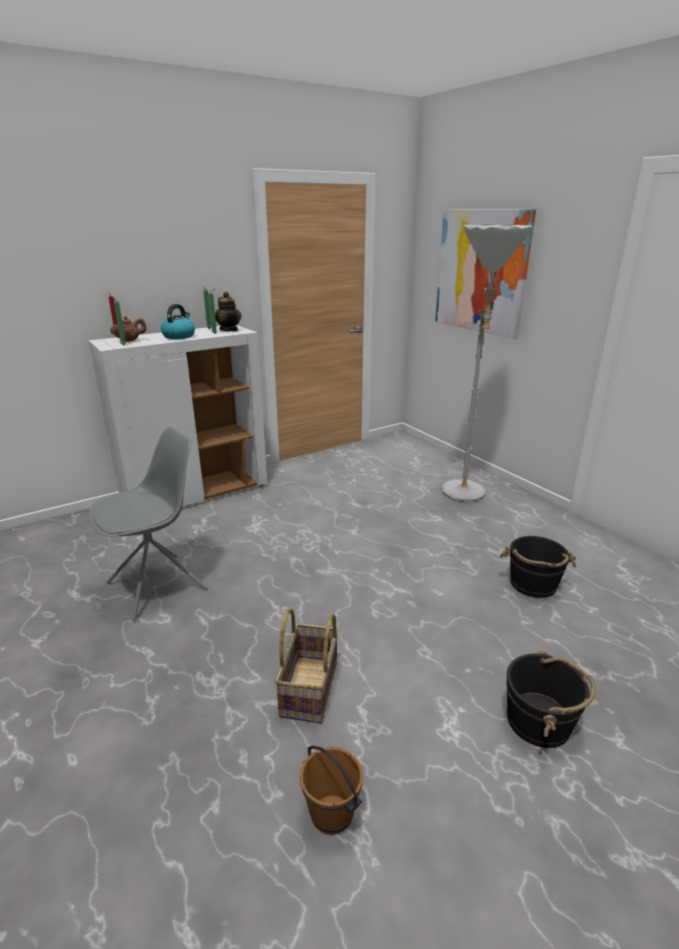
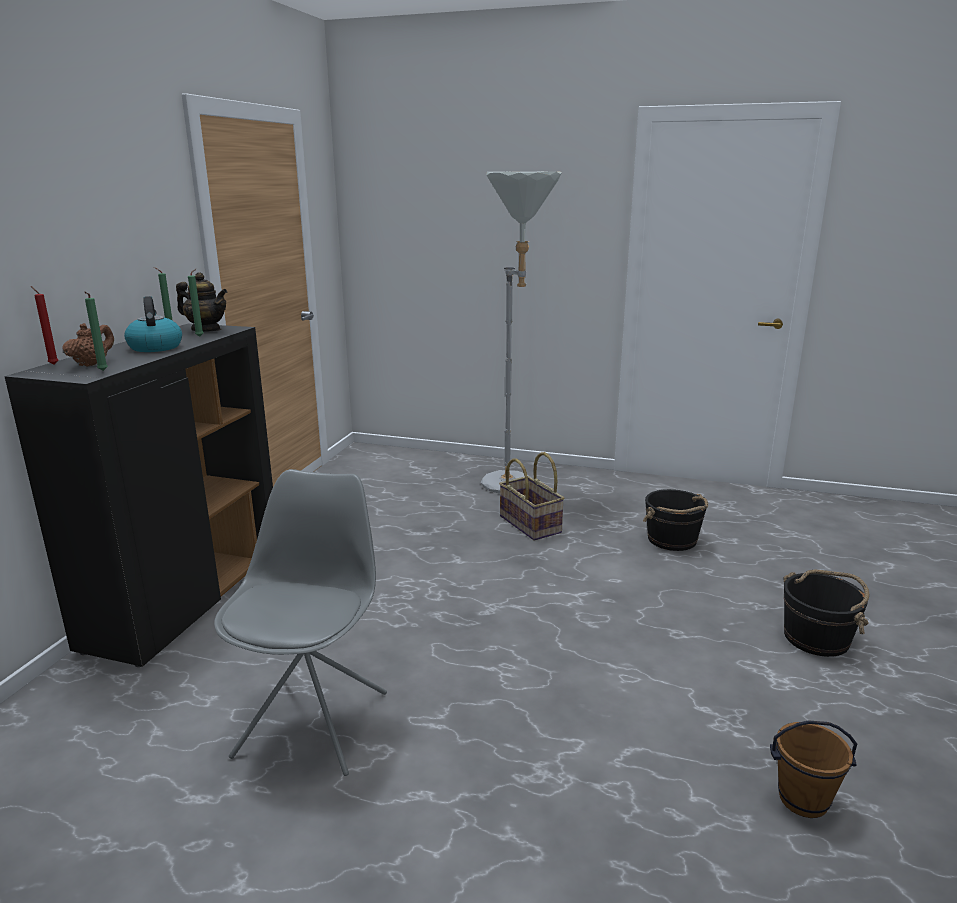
camera: 40 degrees left, 5 degrees down
(196, 493) = (187, 597): white cabinet -> black cabinet
(310, 689) = (639, 719): basket -> basket (531, 524)
(481, 271) = (456, 227): picture -> none

